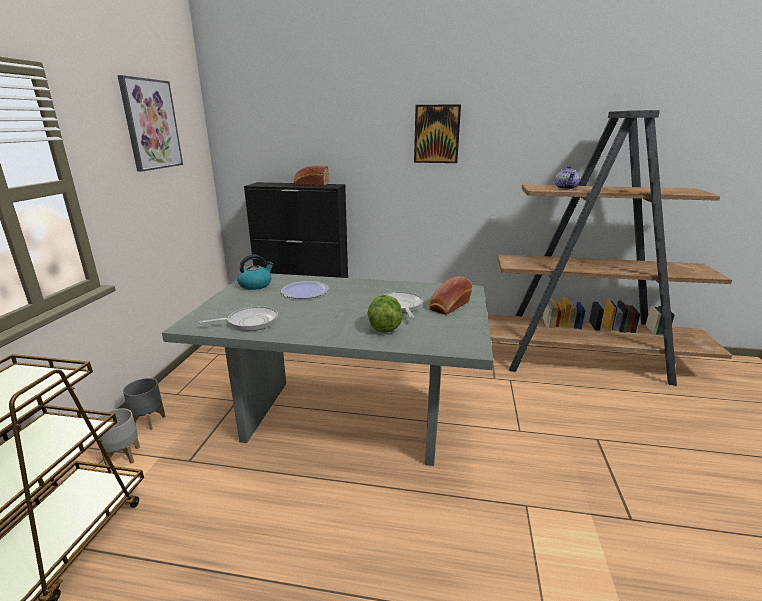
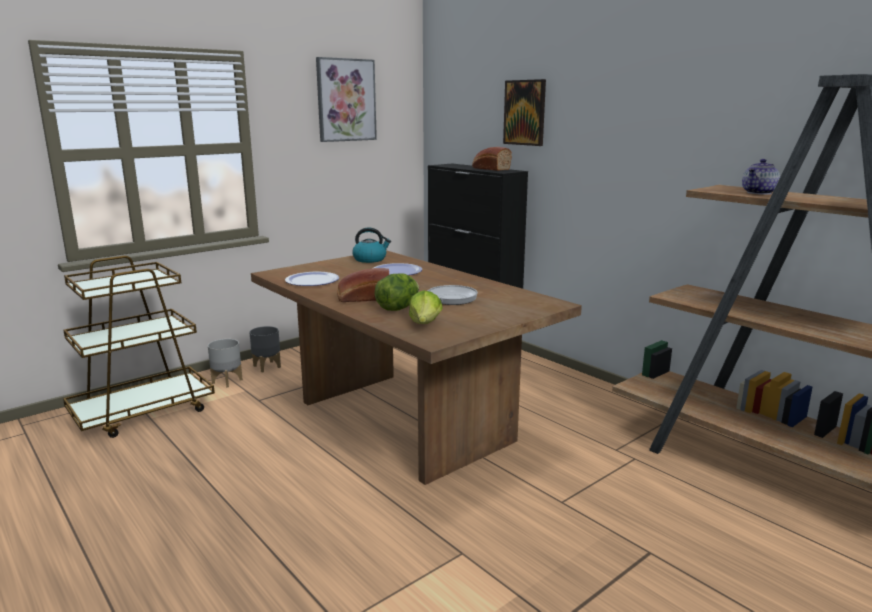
camera: 40 degrees right, 5 degrees down
(249, 322) = (312, 280): frying pan -> plate
(345, 419) = (402, 421): grey dining table -> brown dining table
(434, 335) = (425, 324): none -> lettuce
(436, 134) = (630, 112): picture -> picture (525, 112)
(448, 306) = (494, 310): bread -> bread (363, 298)

